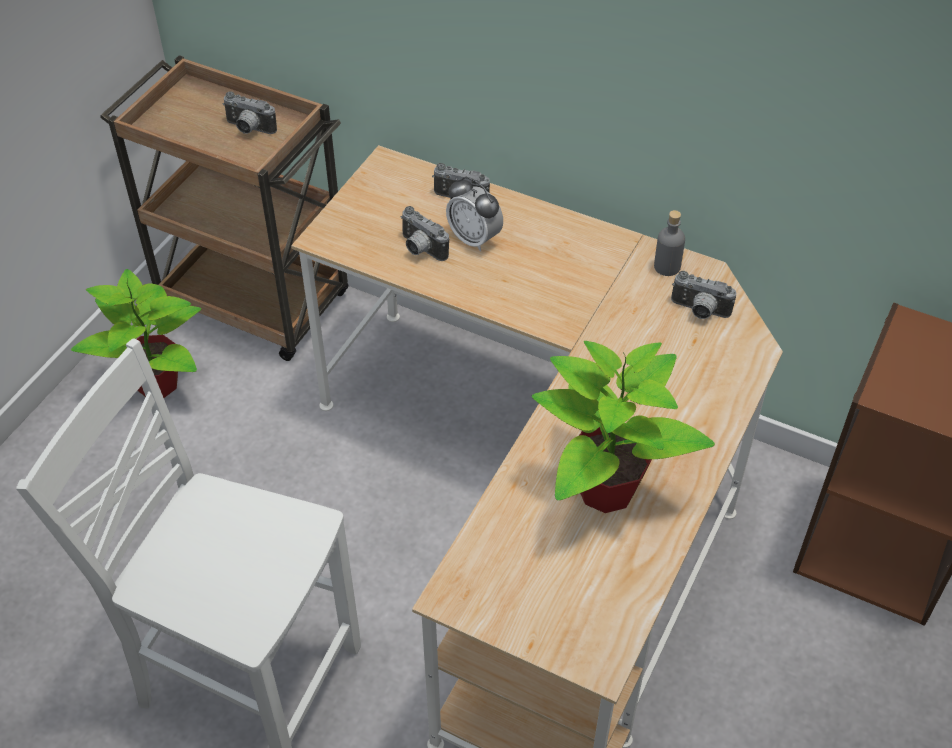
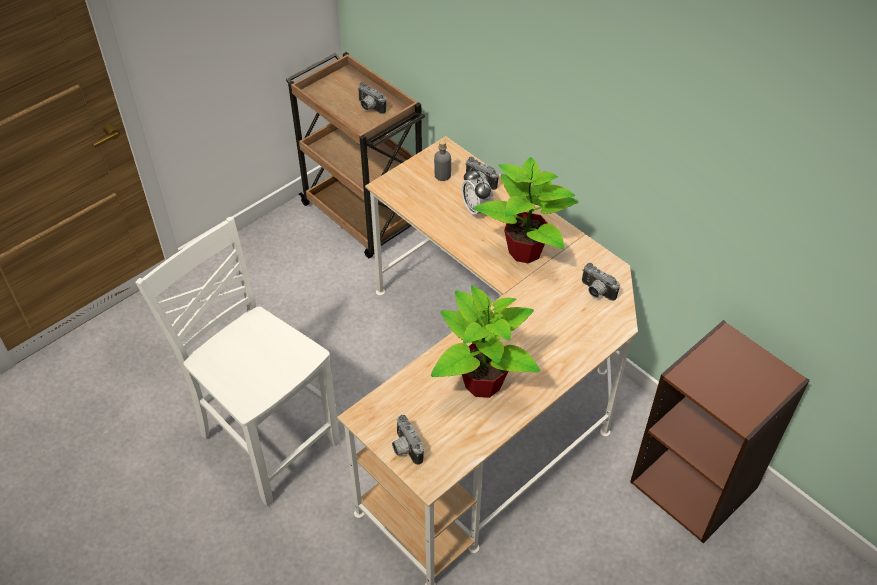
camera: 20 degrees right, 0 degrees up
(159, 383) = (287, 251): potted plant -> potted plant (526, 251)
(420, 249) = (440, 207): camera -> camera (404, 448)
(667, 267) = (589, 258): grey bottle -> grey bottle (442, 175)

